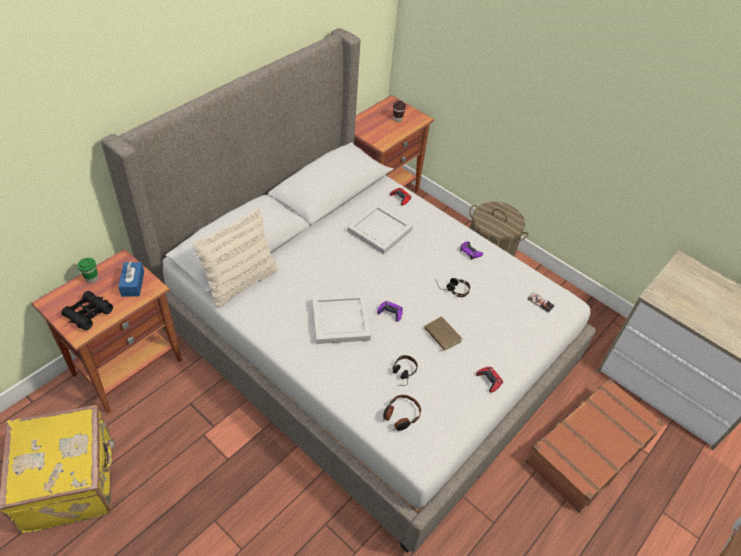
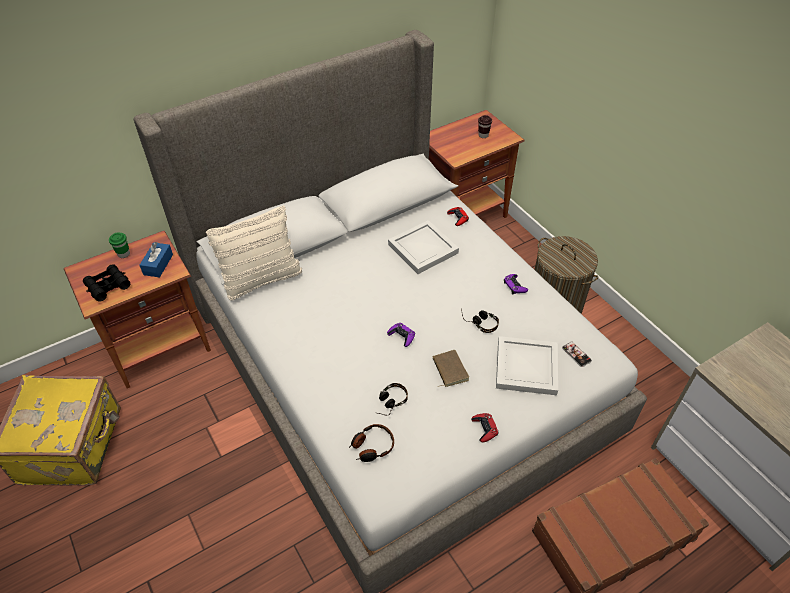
camera: 20 degrees right, 0 degrees up
(339, 320) = (345, 334): white tray -> white tray (525, 366)

